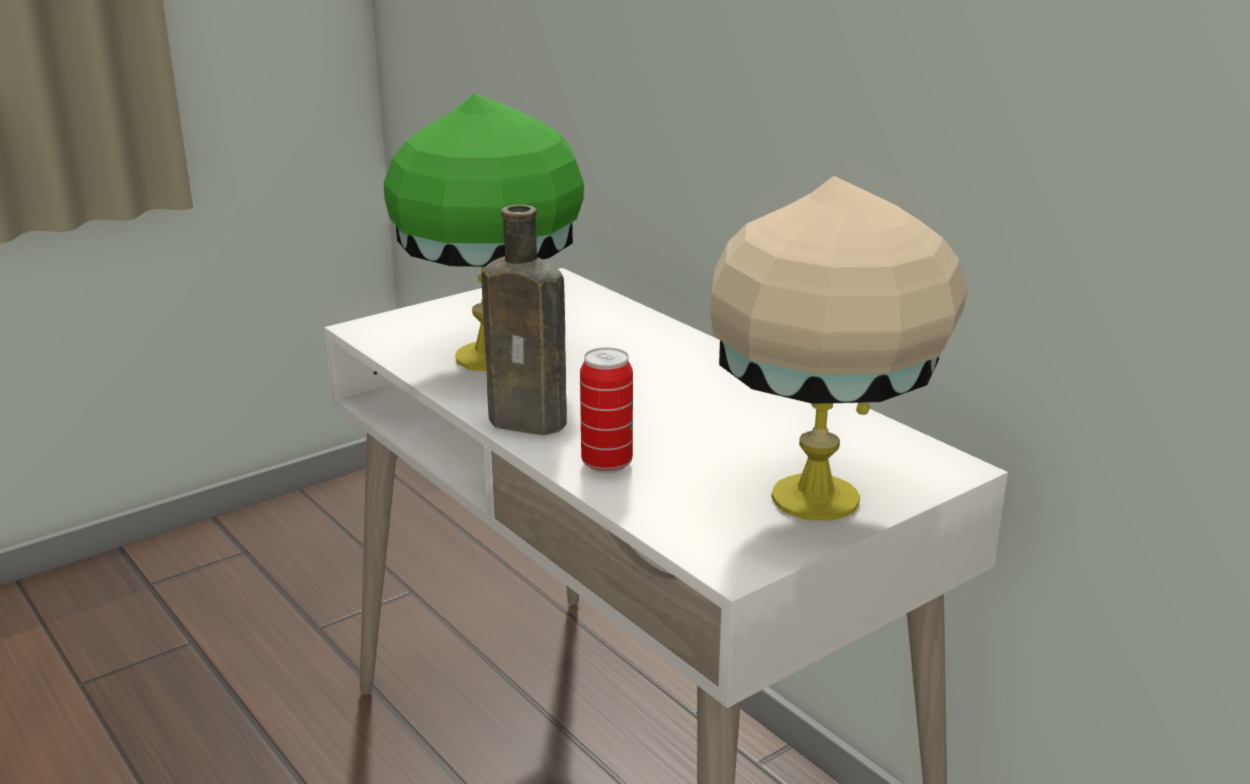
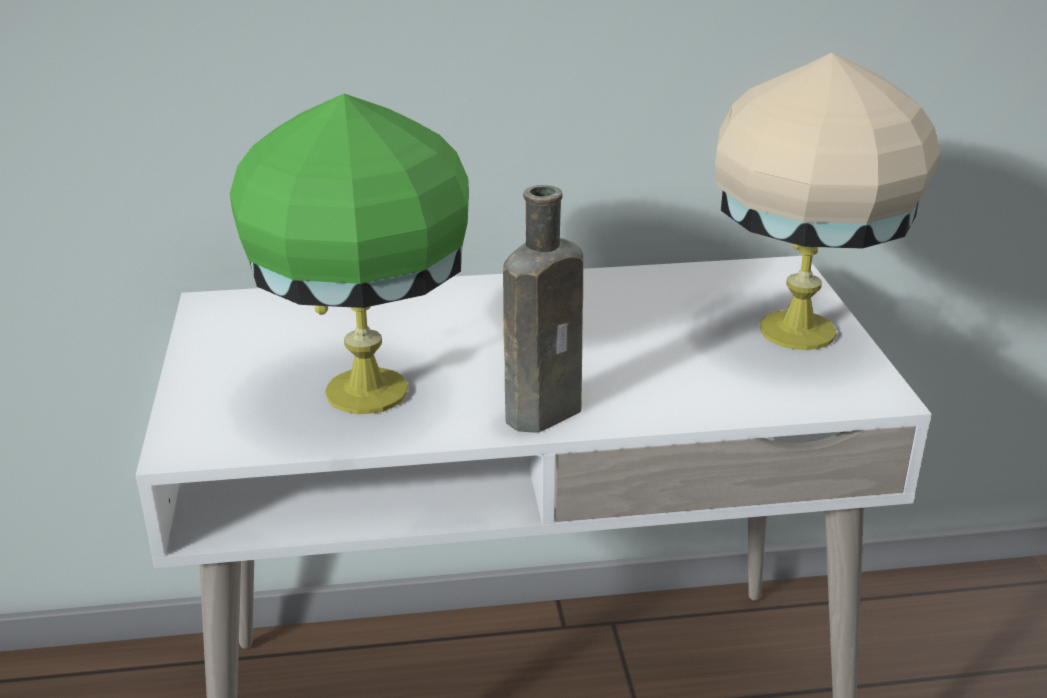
camera: 60 degrees left, 5 degrees up
(607, 463) = (666, 397): can -> none

